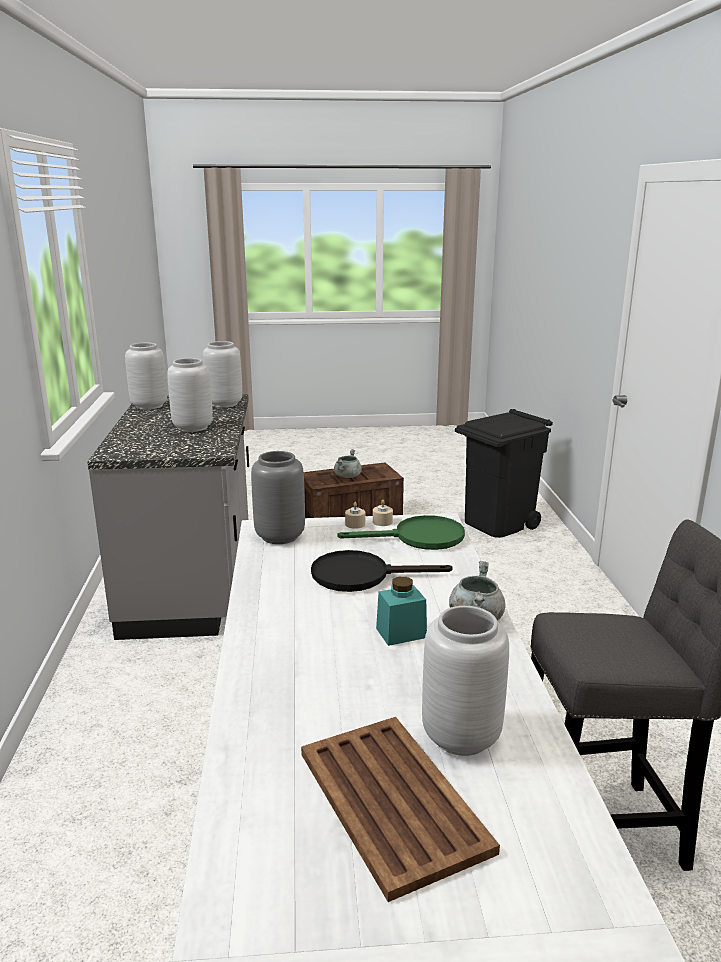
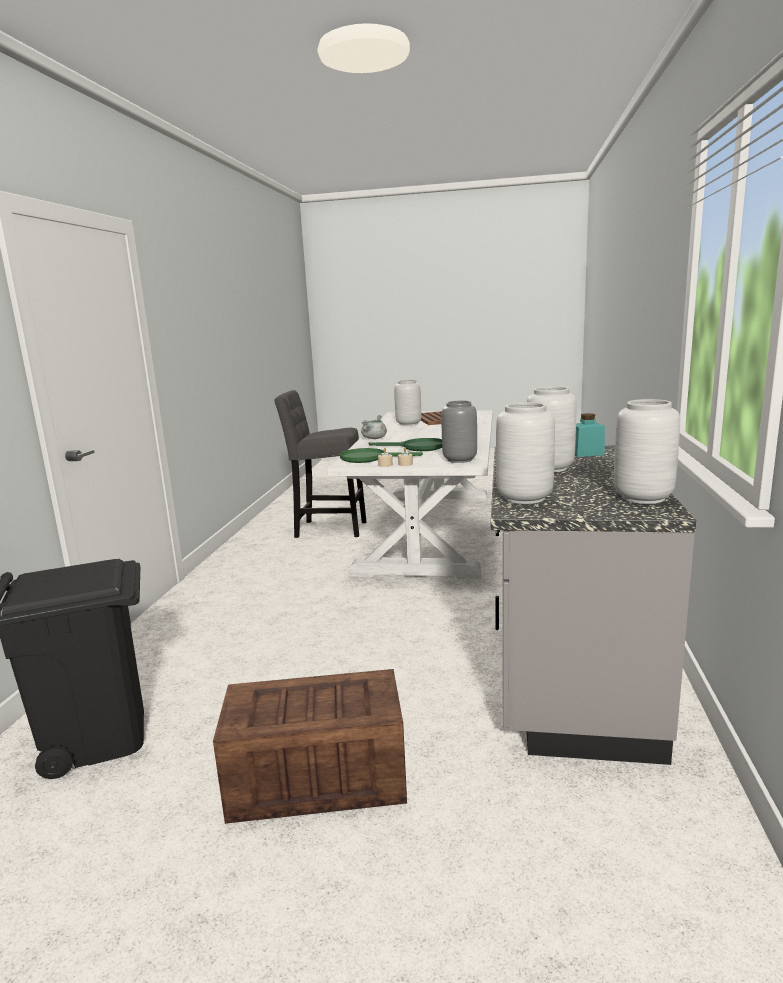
camera: 165 degrees left, 5 degrees down
(347, 476) = (316, 700): grey cooking pot -> none
(361, 575) = (417, 447): black frying pan -> green frying pan
(401, 633) = (411, 436): turquoise jar -> turquoise jar (586, 453)

